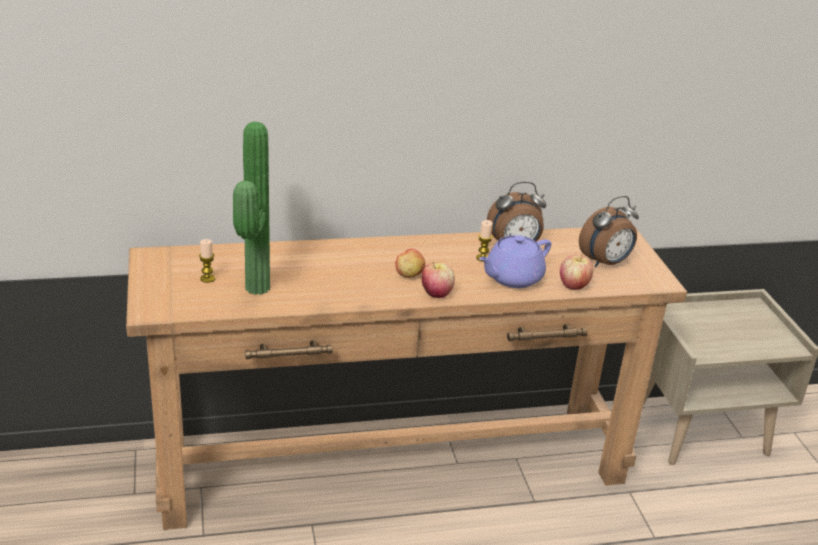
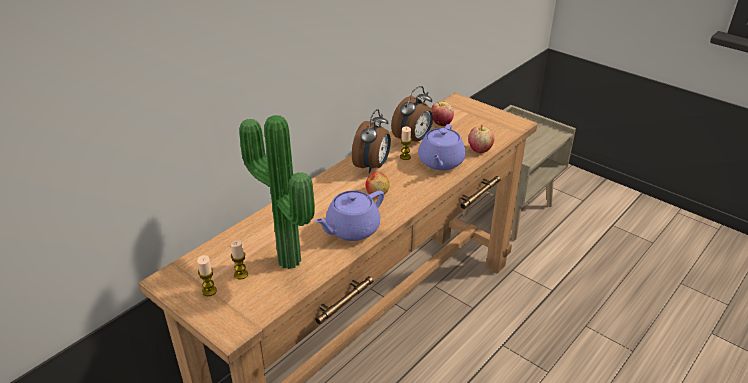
camera: 35 degrees left, 5 degrees up
(169, 278) = (209, 291): none -> candle
(342, 291) = (351, 229): none -> purple teapot
(436, 294) = (412, 198): apple -> apple (441, 123)
(605, 263) = (475, 125): alarm clock -> alarm clock (372, 166)

